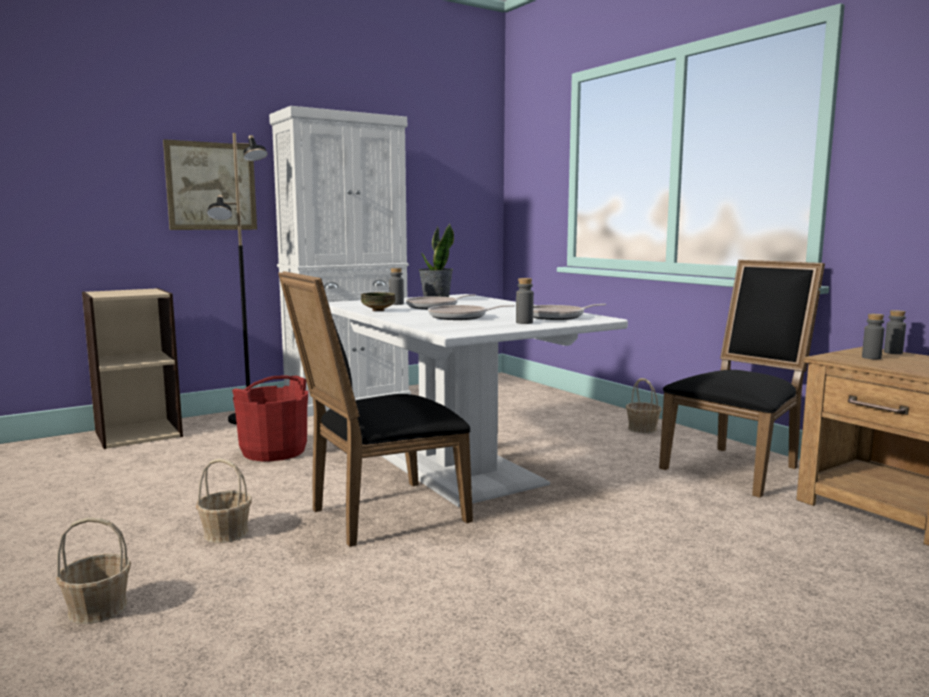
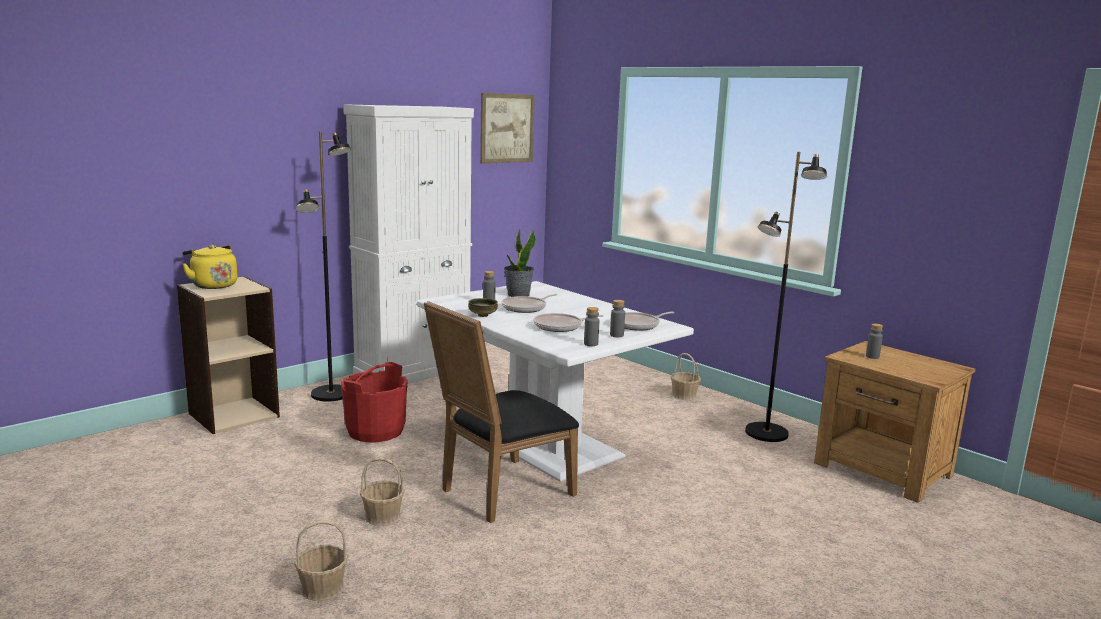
camera: 10 degrees left, 5 degrees up
(116, 292) = (212, 285): none -> yellow kettle
(211, 186) = (290, 176): picture -> picture (507, 128)
(737, 467) = (766, 433): black chair -> black floor lamp
(893, 352) = (887, 349): grey bottle -> grey bottle (591, 344)

